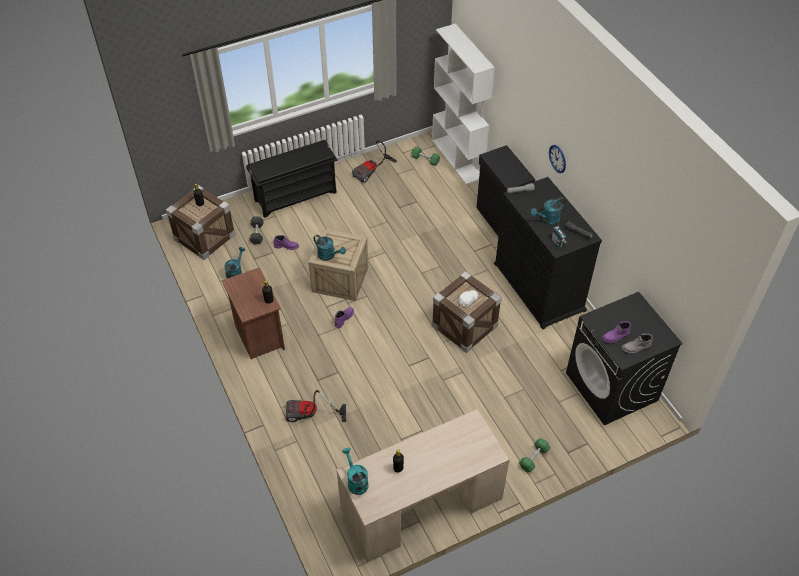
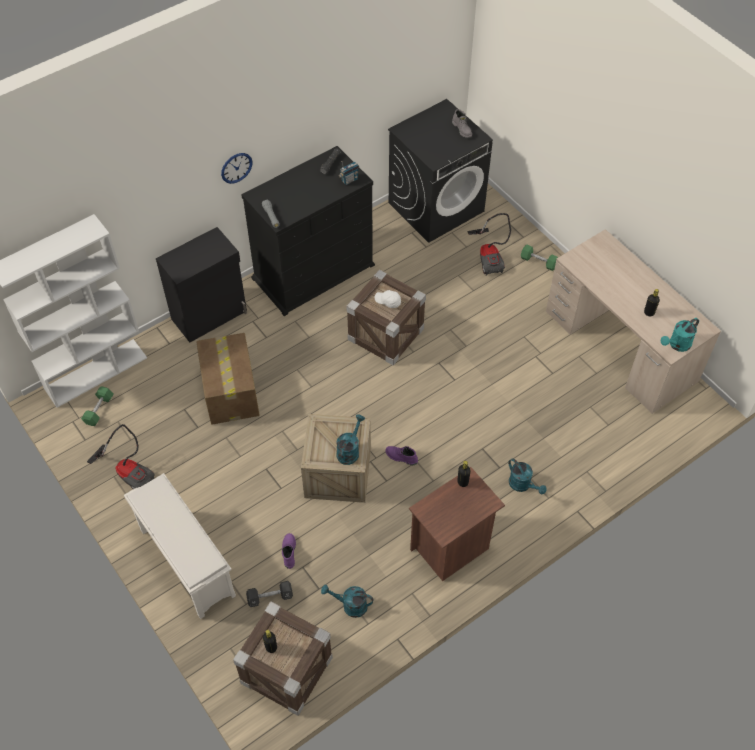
camera: 100 degrees left, 5 degrees up
(296, 196) = (186, 562): black shoe rack -> white shoe rack
(310, 416) = (550, 465): vacuum cleaner -> vacuum cleaner (489, 256)
(427, 226) = (230, 391): none -> cardboard box
(547, 220) = (315, 190): turquoise watering can -> turquoise watering can (522, 485)
(615, 336) = (452, 144): purple boot -> none

